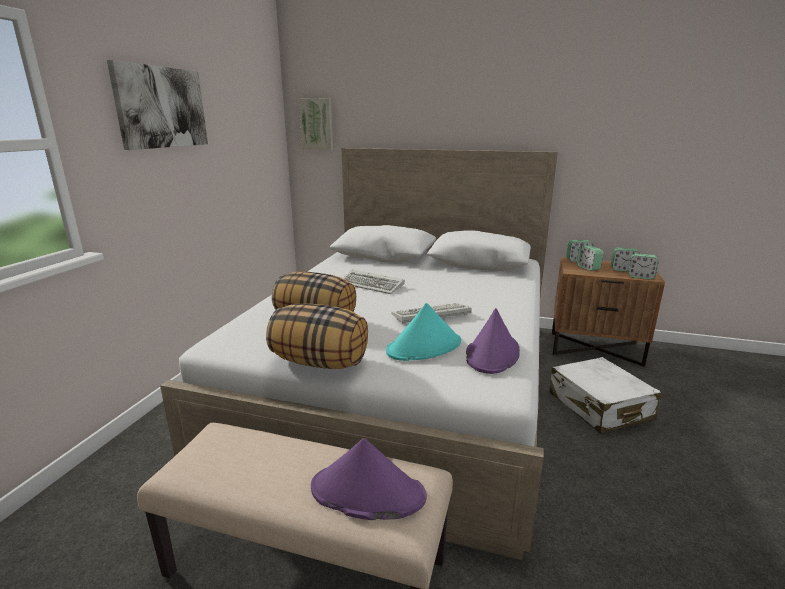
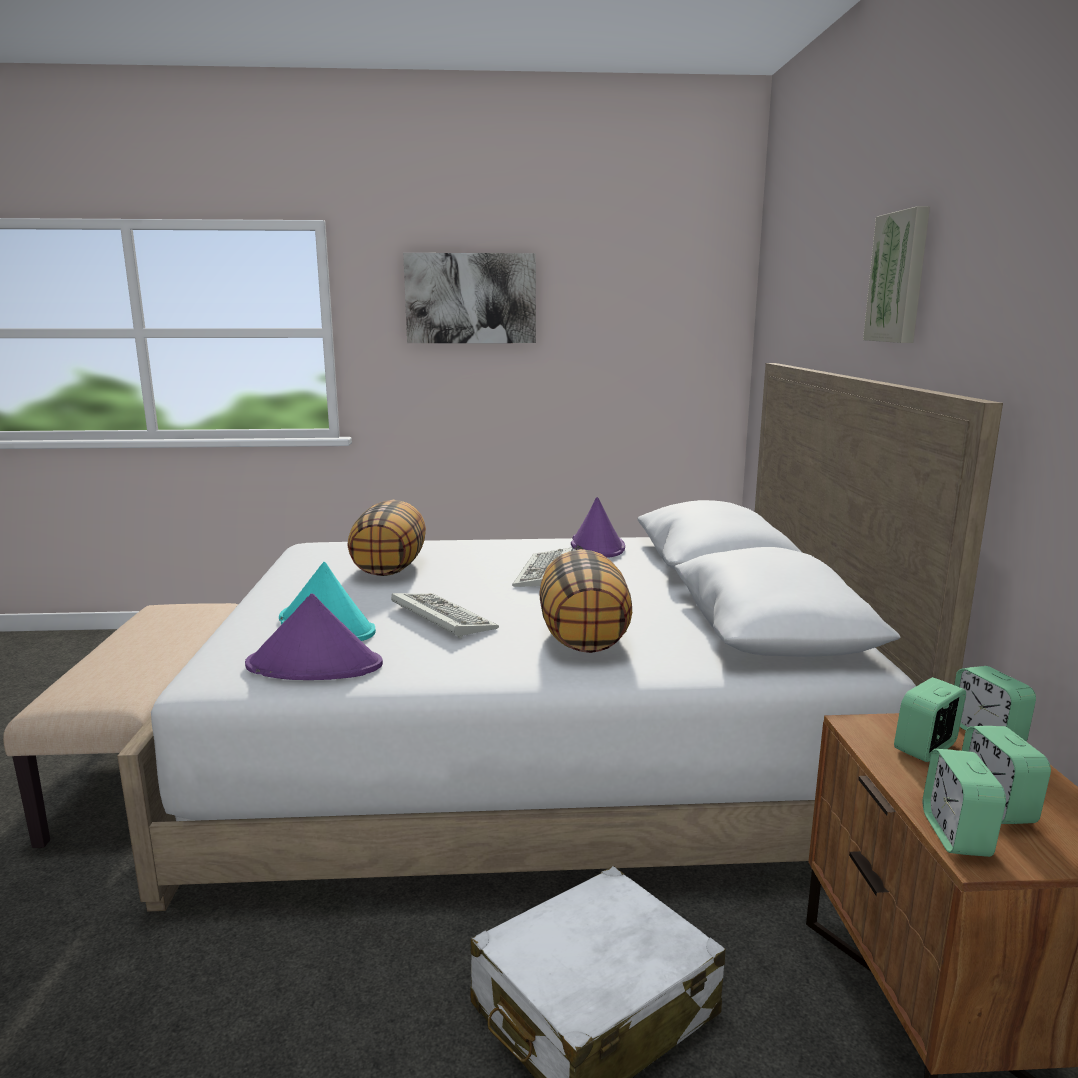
camera: 70 degrees right, 5 degrees down
(317, 124) = (771, 321): picture -> picture (900, 277)
(320, 362) = (276, 587): pillow -> pillow (585, 638)
(367, 492) = (100, 678): purple hat -> purple hat (597, 546)

